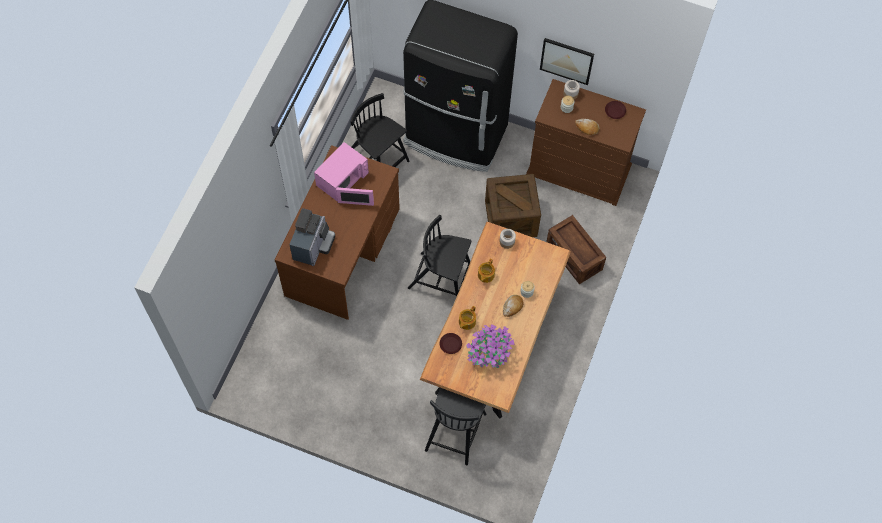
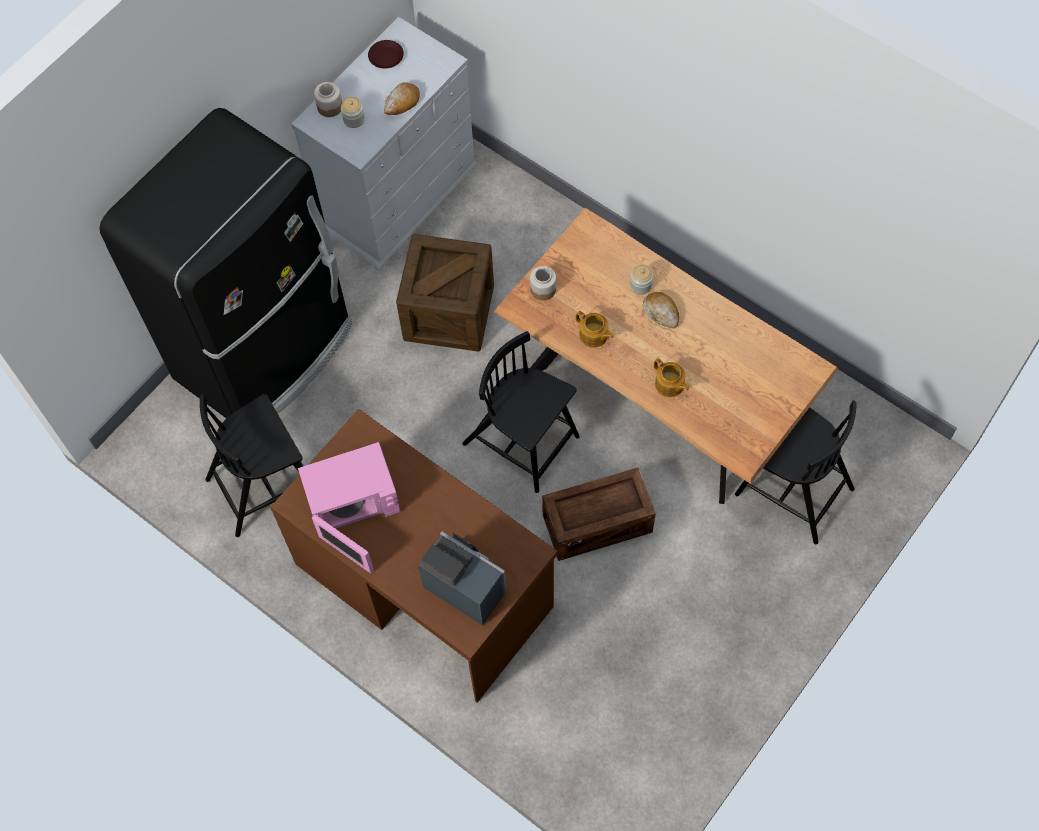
camera: 70 degrees left, 0 degrees up
(343, 181) = (352, 504): pink microwave -> pink microwave turned 105 degrees clockwise
(441, 278) = (522, 442): black chair -> black chair turned 90 degrees clockwise
(450, 344) = (702, 419): brown plate -> none
(489, 352) = (732, 366): potted plant -> none
(566, 60) = (290, 73): picture -> none
(574, 256) = (543, 244): crate -> crate (597, 524)
(579, 170) = (397, 195): brown dresser -> white dresser

